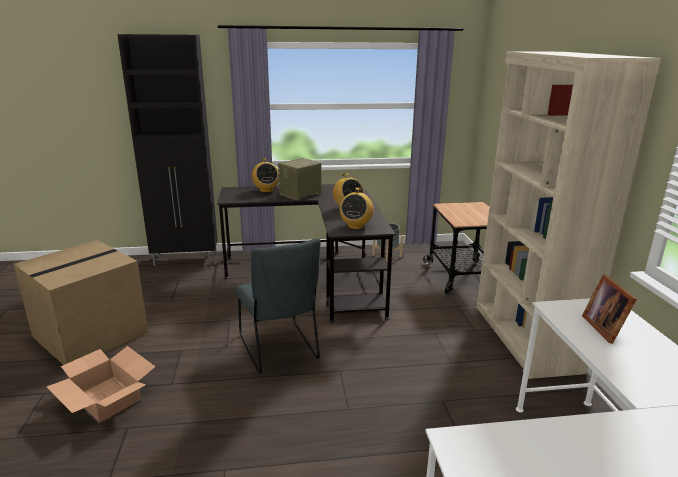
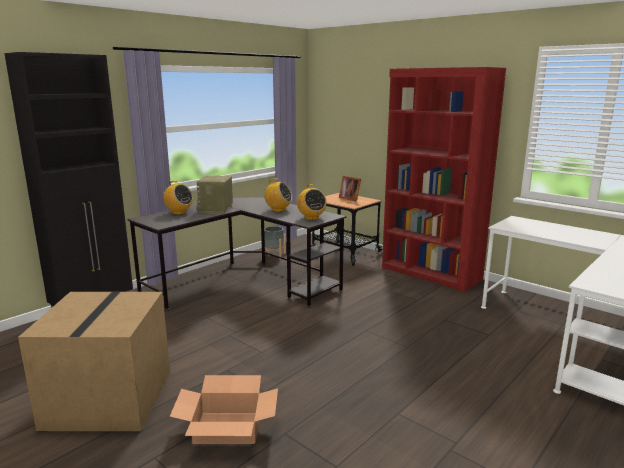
camera: 40 degrees left, 5 degrees down
(279, 349) = (305, 336): grey chair -> none
(524, 337) = (430, 273): beige bookcase -> red bookcase
(605, 328) = (536, 227): picture frame -> picture frame (350, 198)

